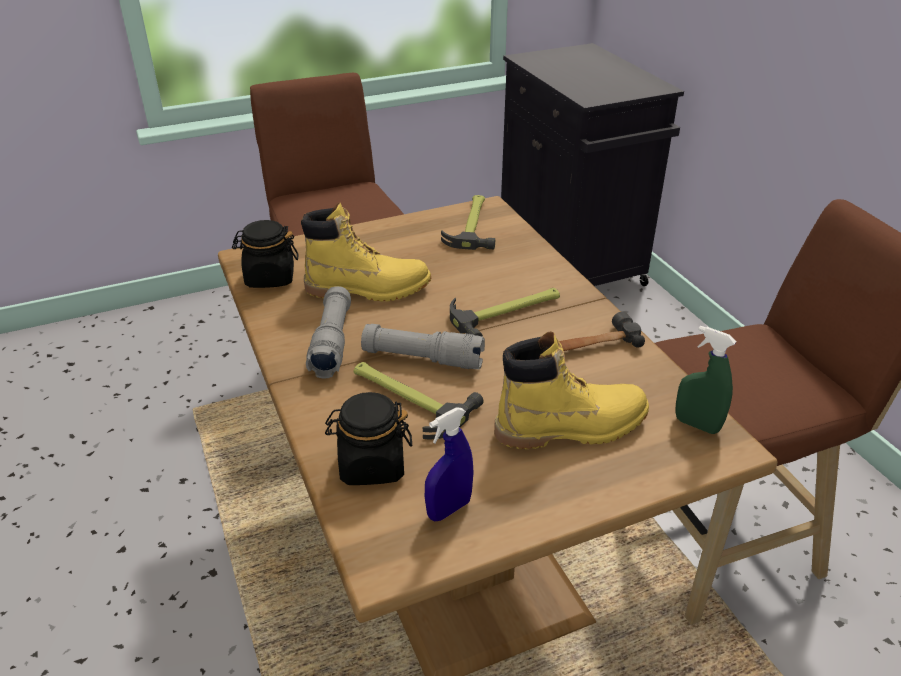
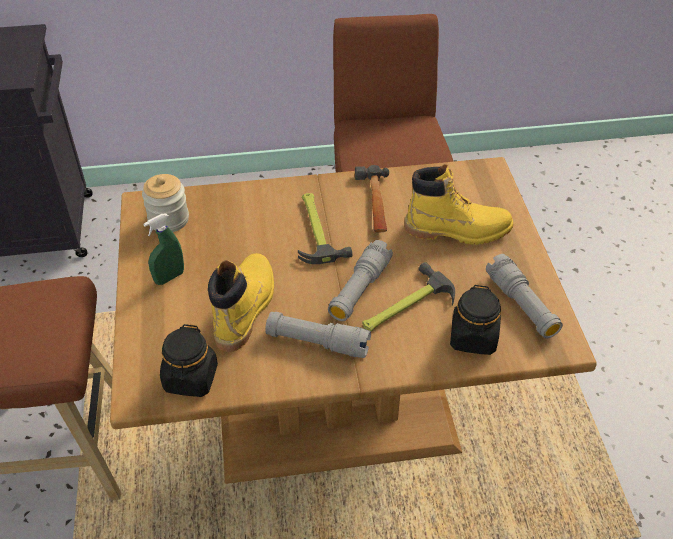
camera: 75 degrees left, 10 degrees up
(449, 509) = (521, 305): blue spray bottle -> grey flashlight
(473, 224) = (168, 219): hammer -> jar
(571, 427) = (457, 230): yellow boot -> yellow boot turned 90 degrees clockwise
(696, 425) = (468, 176): green spray bottle -> green spray bottle (169, 277)

